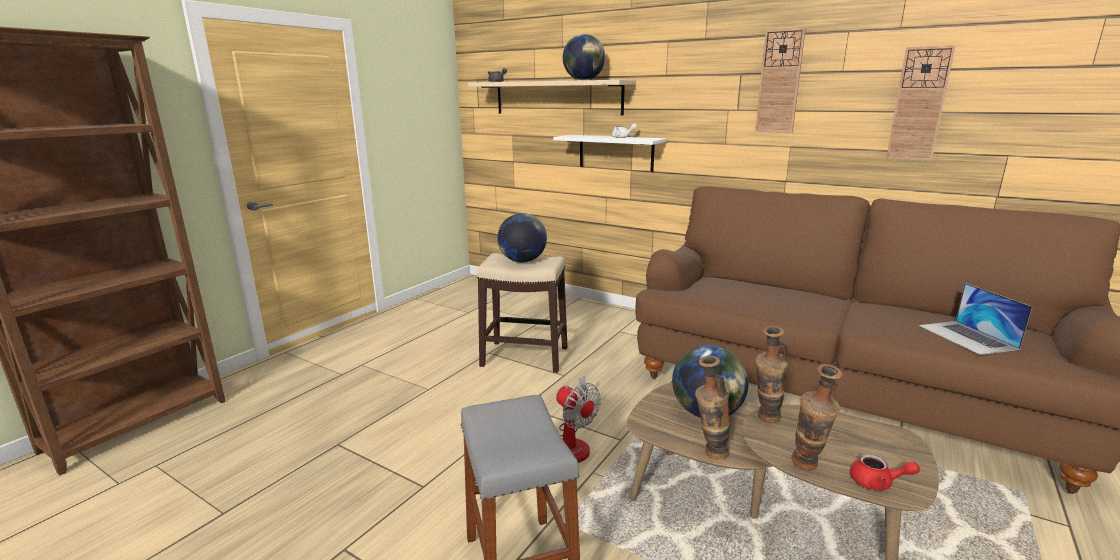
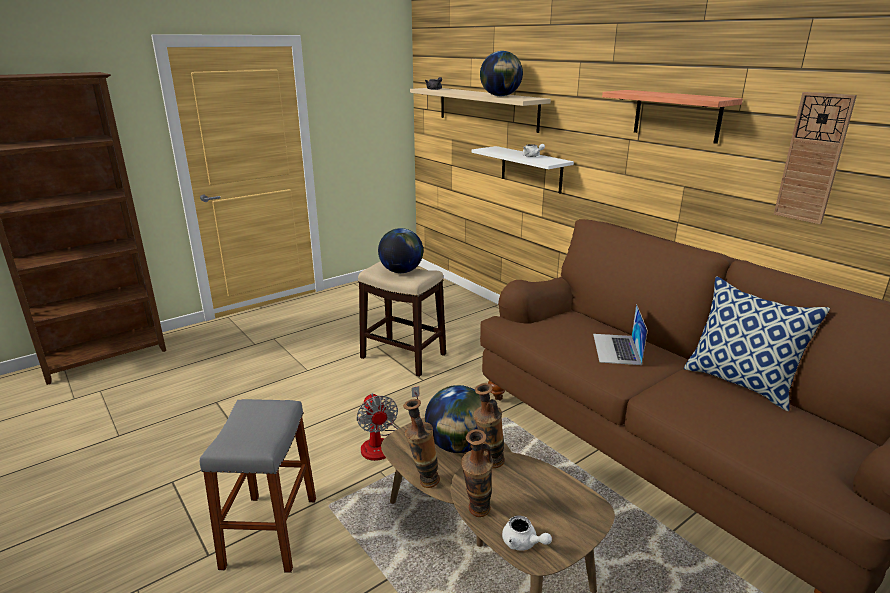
camera: 20 degrees right, 5 degrees up
(779, 81) = (676, 115): wall clock -> shelf
(877, 483) = (523, 543): red teapot -> white teapot
(908, 307) = (740, 383): none -> pillow
(967, 337) = (755, 430): laptop -> laptop (616, 349)

